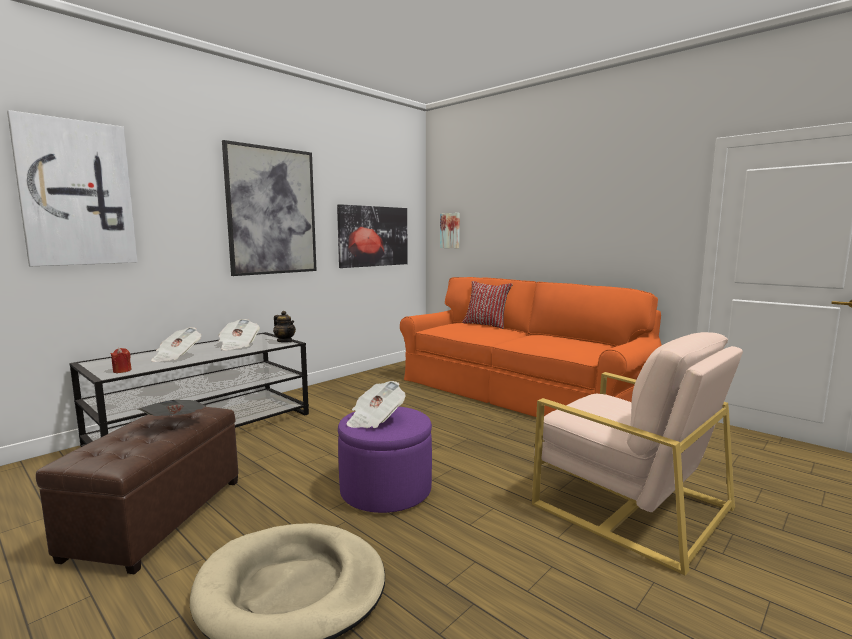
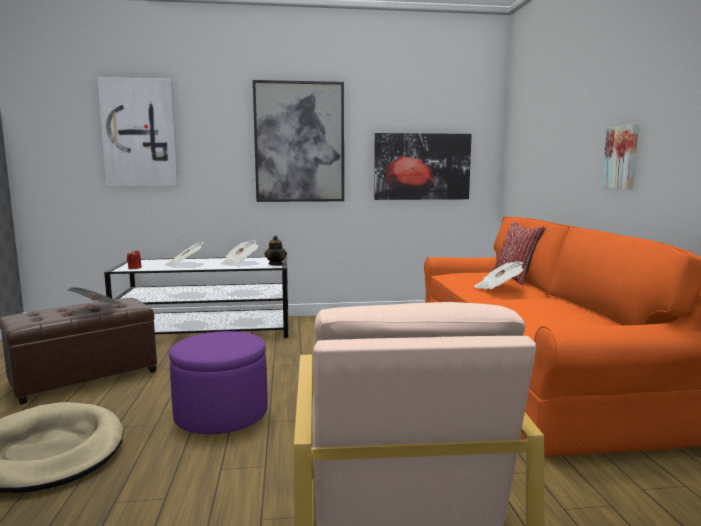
camera: 40 degrees right, 0 degrees up
(375, 420) = (209, 341): newspaper -> newspaper (498, 287)
(450, 230) = (520, 159): picture -> picture (622, 157)

